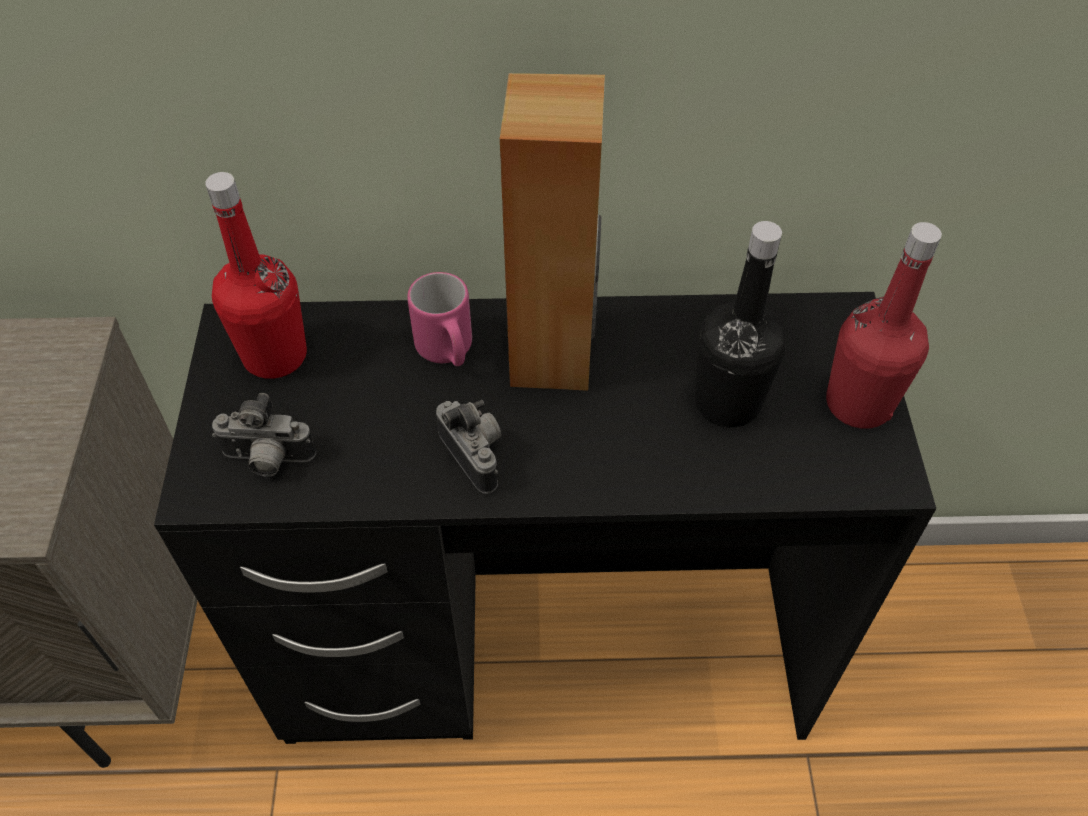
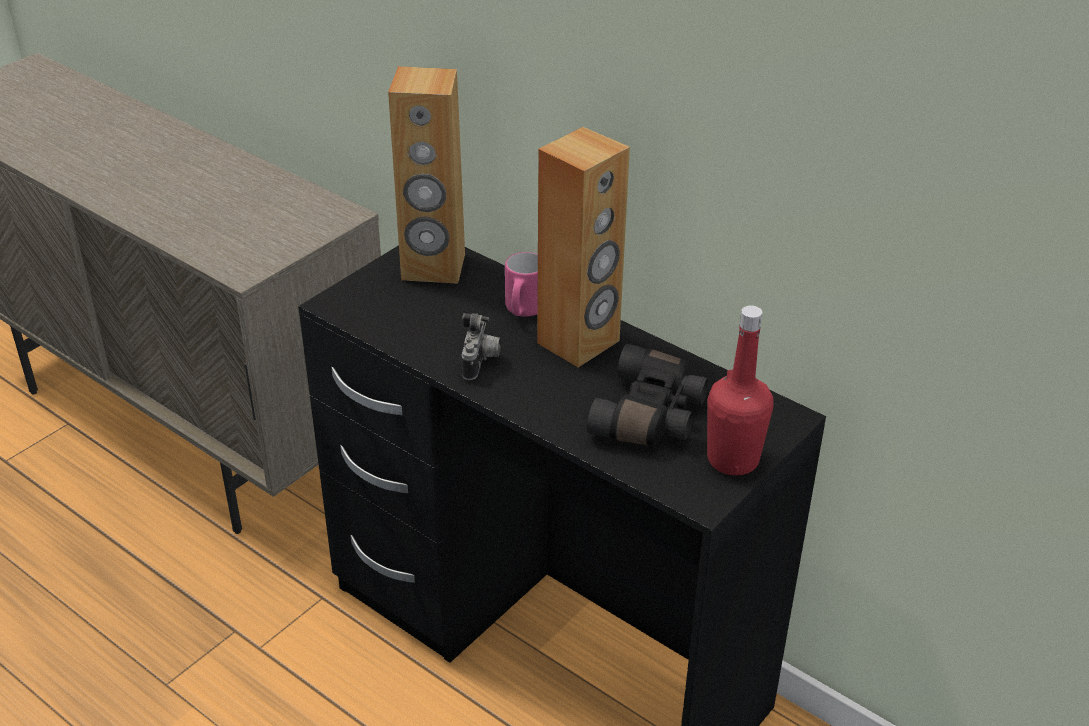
camera: 40 degrees right, 15 degrees down
(267, 461) = (377, 309): camera -> none
(275, 355) = (433, 267): red bottle -> brown speaker
(727, 403) = (651, 415): black bottle -> black binoculars

